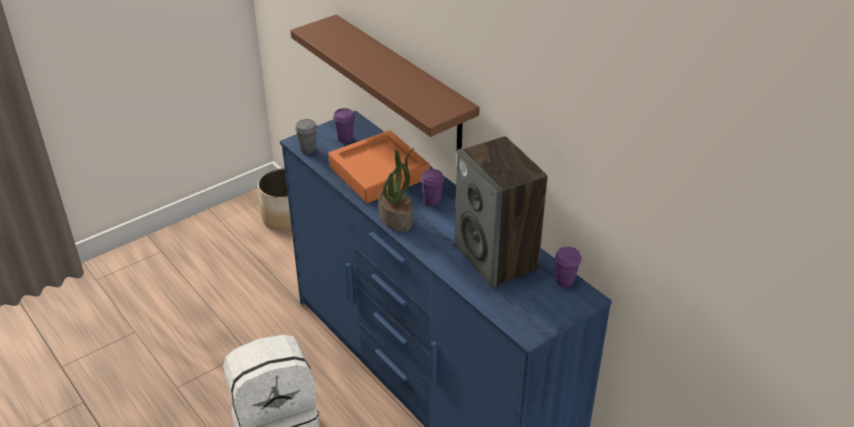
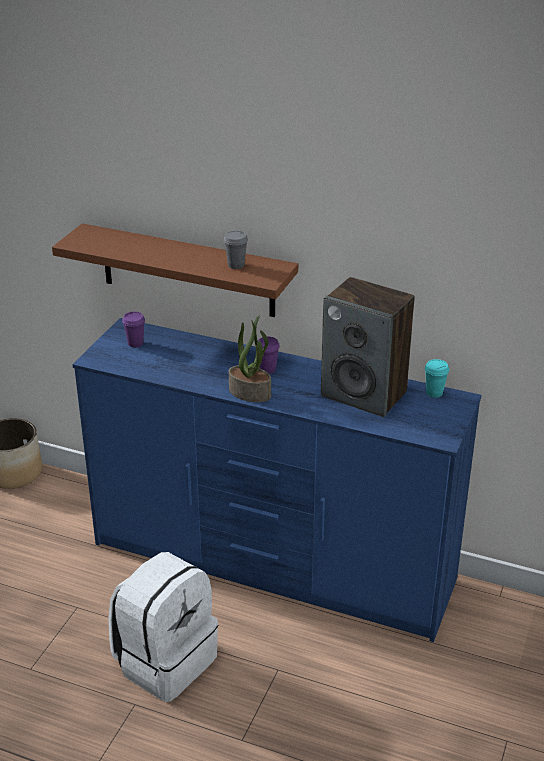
camera: 30 degrees left, 5 degrees down
(308, 149) = (109, 363): grey cup -> grey cup (236, 265)
(379, 172) = (196, 361): orange tray -> none
(565, 281) = (434, 393): purple cup -> turquoise cup

